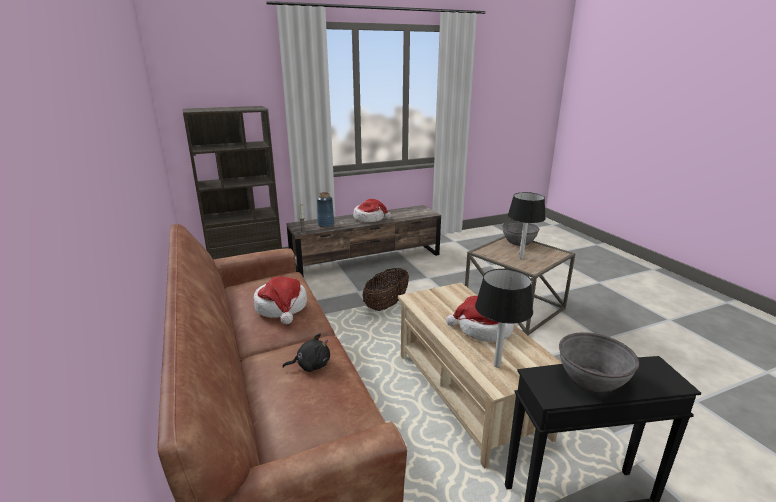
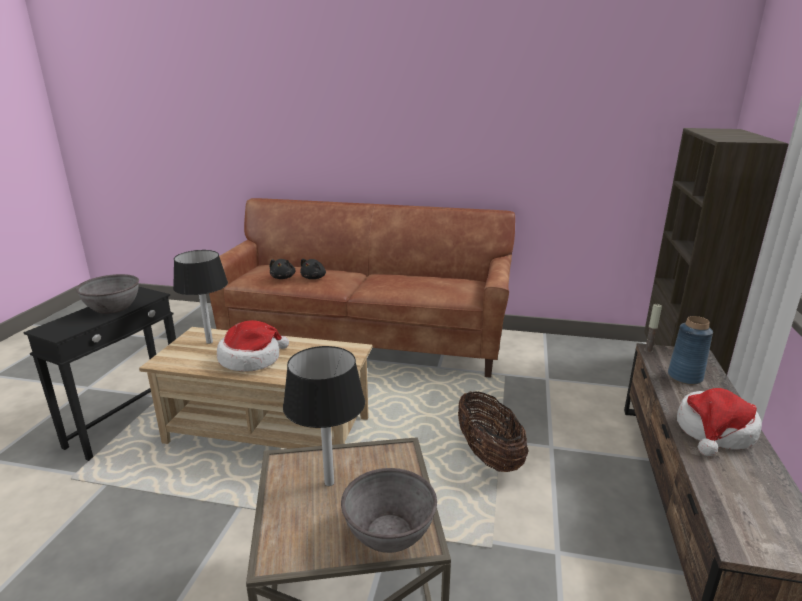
camera: 125 degrees right, 0 degrees up
(282, 307) = (401, 282): hat -> none
(333, 387) = (283, 277): none -> black plush toy

